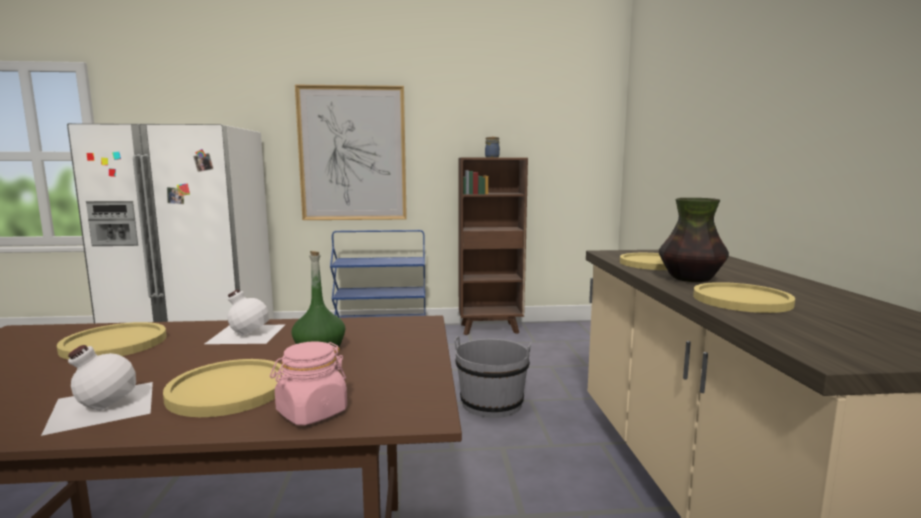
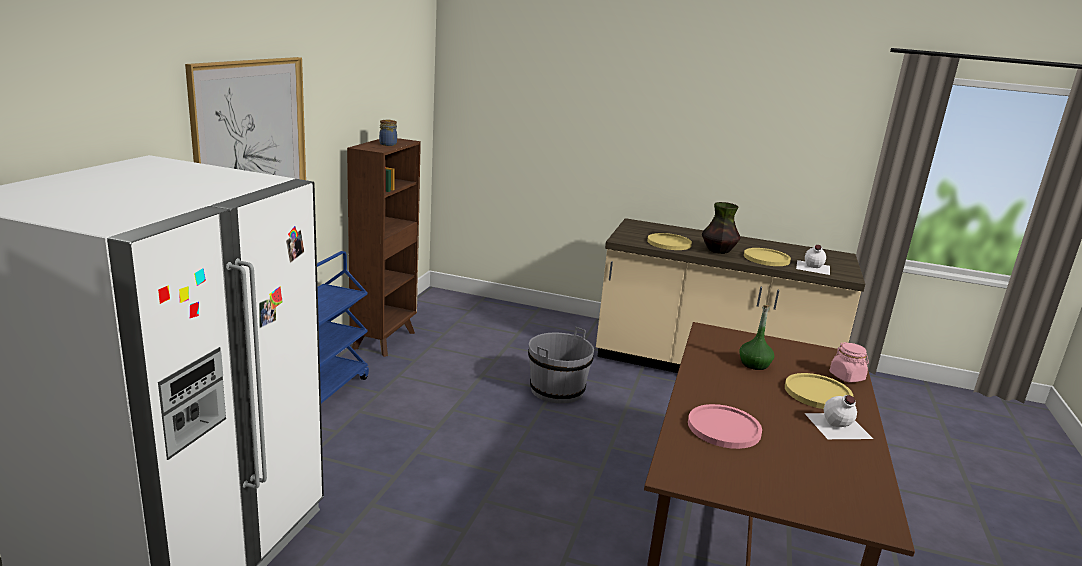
camera: 70 degrees left, 10 degrees up
(114, 343) = (724, 428): yellow plate -> pink plate
(246, 333) = (714, 382): white bottle -> white bottle (812, 267)

